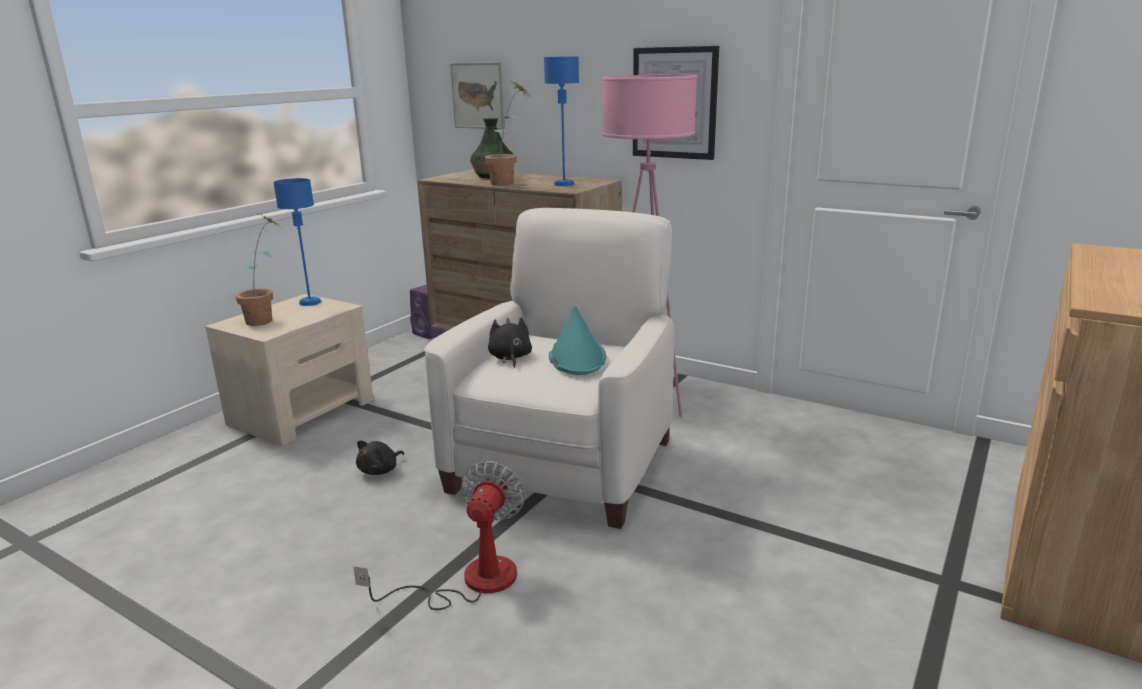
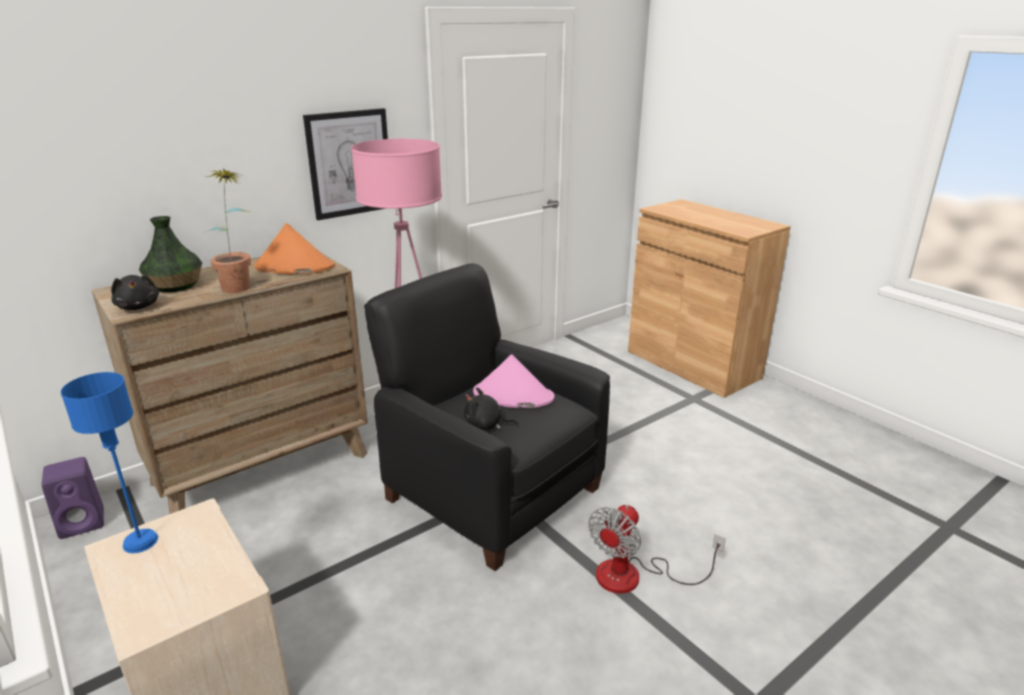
camera: 70 degrees left, 5 degrees up
(267, 320) = (174, 586): potted plant -> none
(380, 470) = (422, 612): black plush toy -> black plush toy (138, 307)
(470, 581) = (634, 576): fan -> fan turned 90 degrees counterclockwise
(478, 96) = (80, 192): picture -> none
(563, 184) = (294, 267): blue table lamp -> orange hat
(564, 463) = (490, 492): white armchair -> black armchair
(576, 357) = (513, 395): turquoise hat -> pink hat

